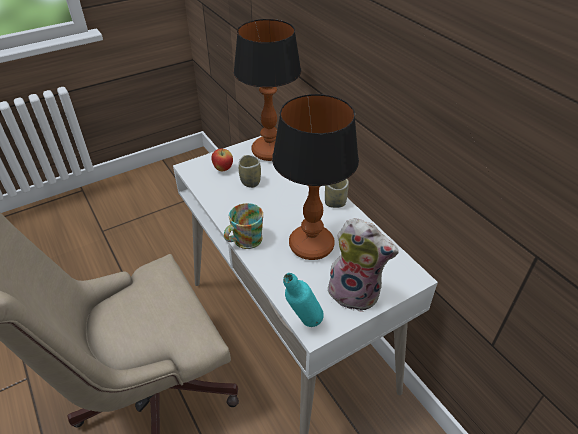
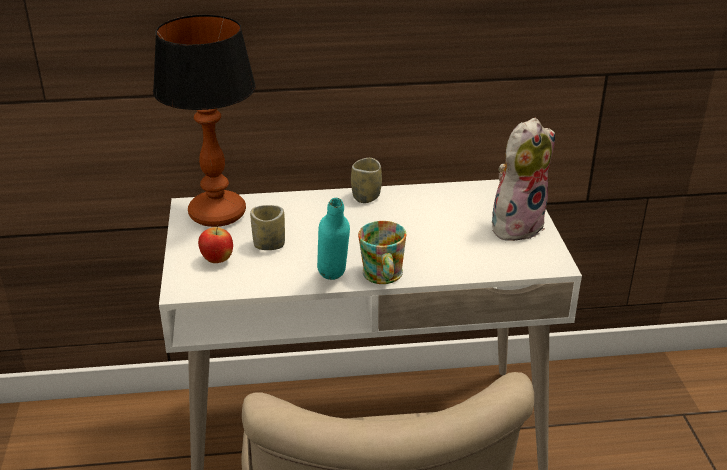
camera: 65 degrees left, 10 degrees down
(303, 325) = (544, 269): turquoise bottle -> turquoise bottle (334, 282)
(310, 245) = (426, 232): table lamp -> none

